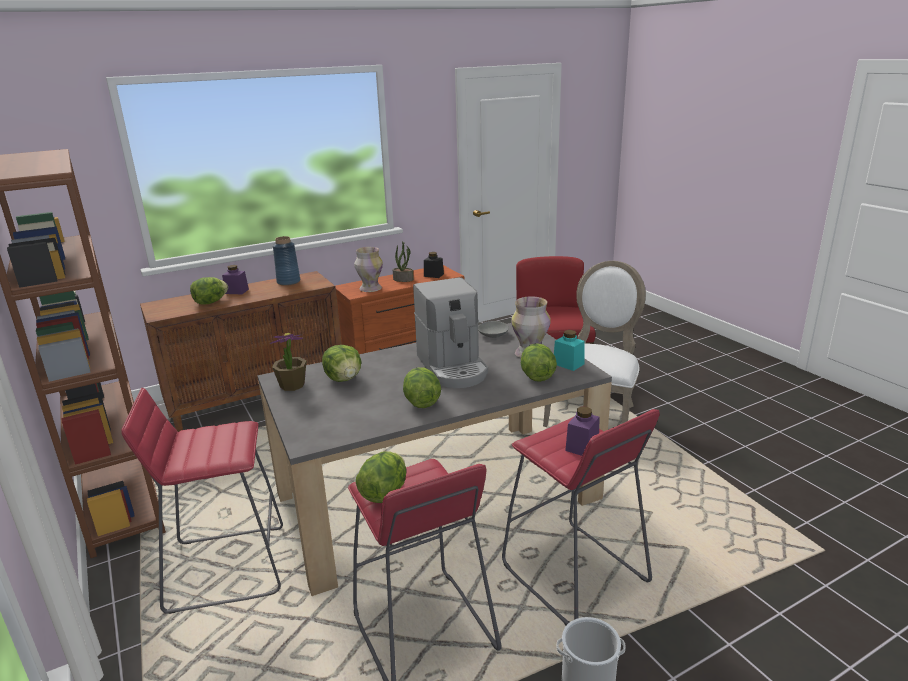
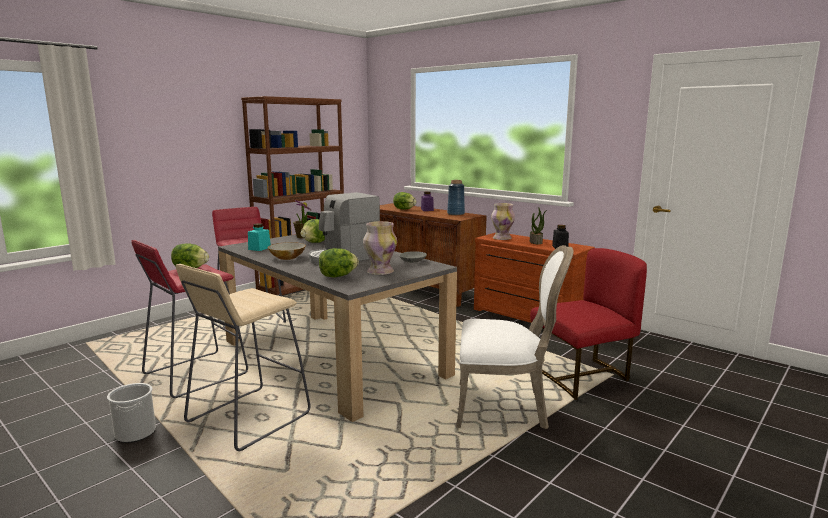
camera: 70 degrees right, 10 degrees down
(421, 402) = (287, 257): lettuce -> bowl
(568, 364) = (366, 282): turquoise jar -> turquoise jar (259, 248)
(574, 575) = (248, 418): red stool -> beige stool
(582, 446) = (241, 301): purple jar -> none

